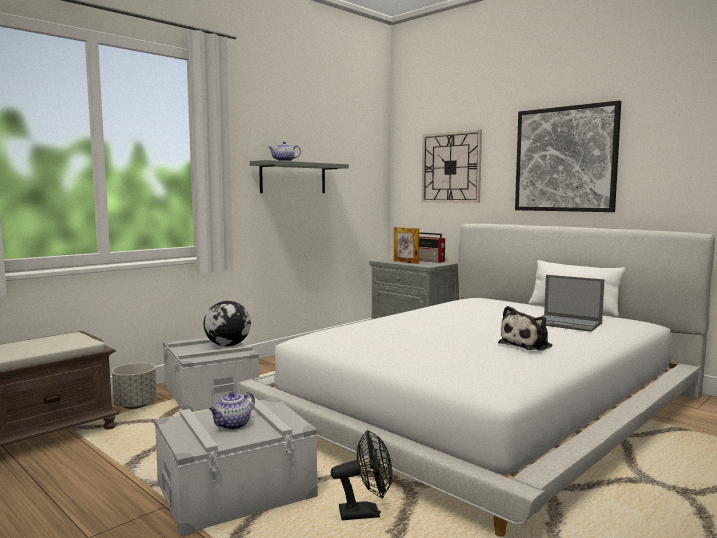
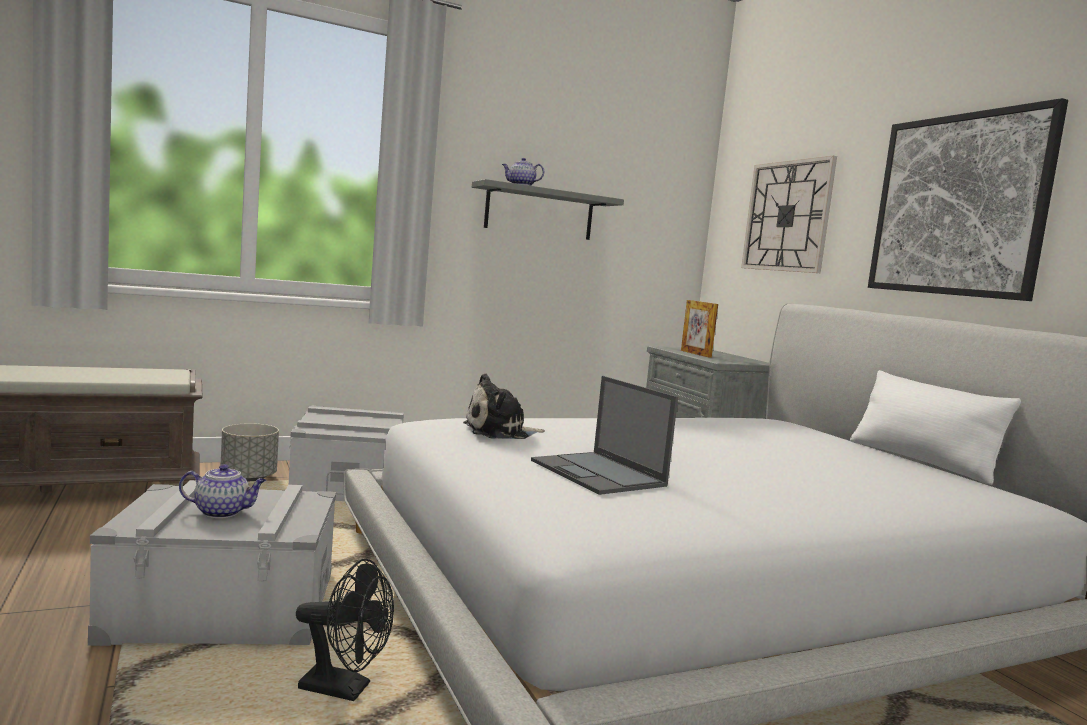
camera: 20 degrees right, 0 degrees up
(228, 345) = (379, 423): globe -> none
(233, 425) = (223, 512): teapot -> teapot turned 150 degrees counterclockwise
(430, 261) = (736, 357): radio -> none
(527, 345) = (737, 491): plush toy -> plush toy (500, 432)
(567, 323) = (866, 476): laptop -> laptop (598, 474)

